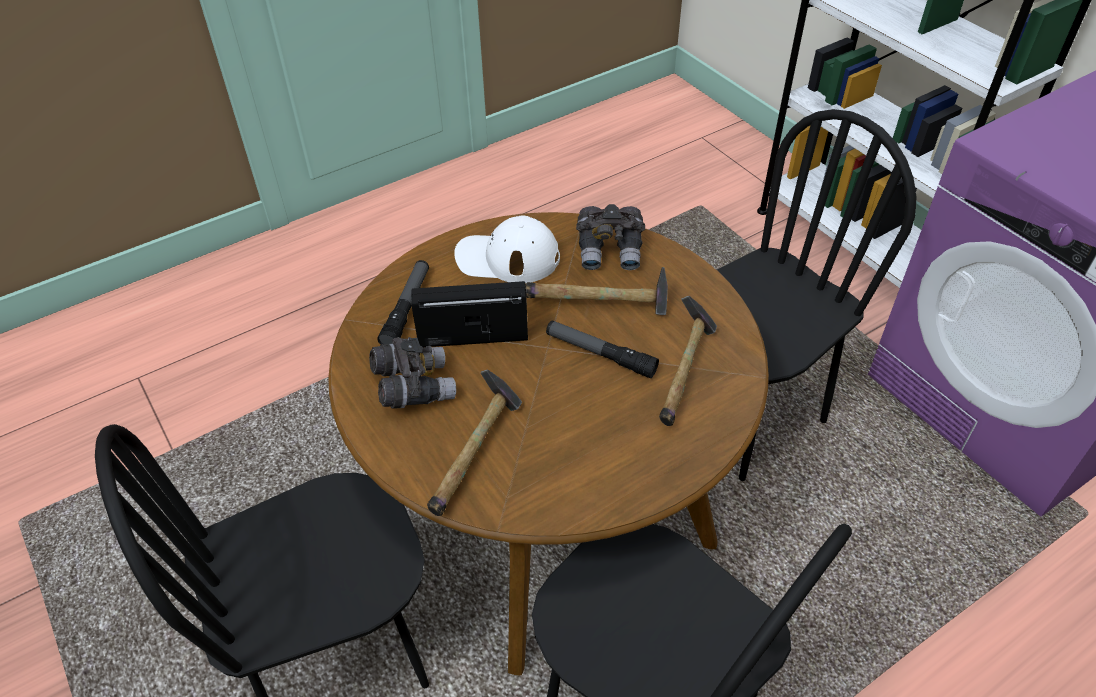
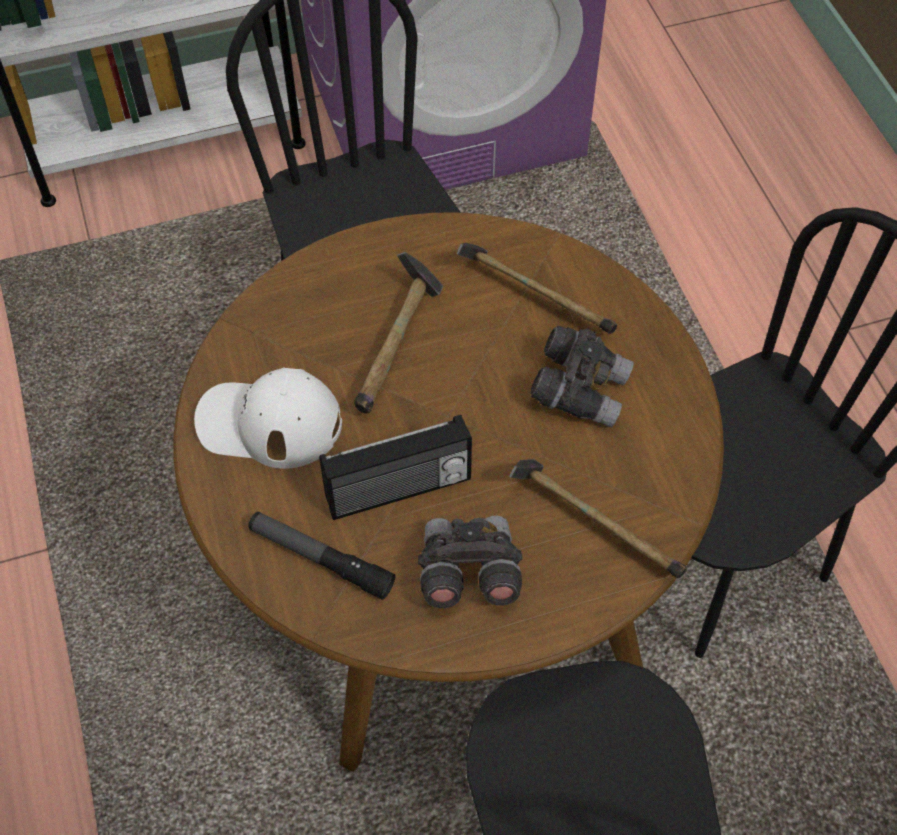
camera: 75 degrees left, 10 degrees up
(473, 335) = (399, 491): radio -> radio turned 120 degrees counterclockwise
(507, 258) = (269, 423): white cap -> white cap turned 75 degrees clockwise
(600, 354) = (477, 367): flashlight -> none
(610, 251) = (305, 310): grey binoculars -> grey binoculars (579, 389)

